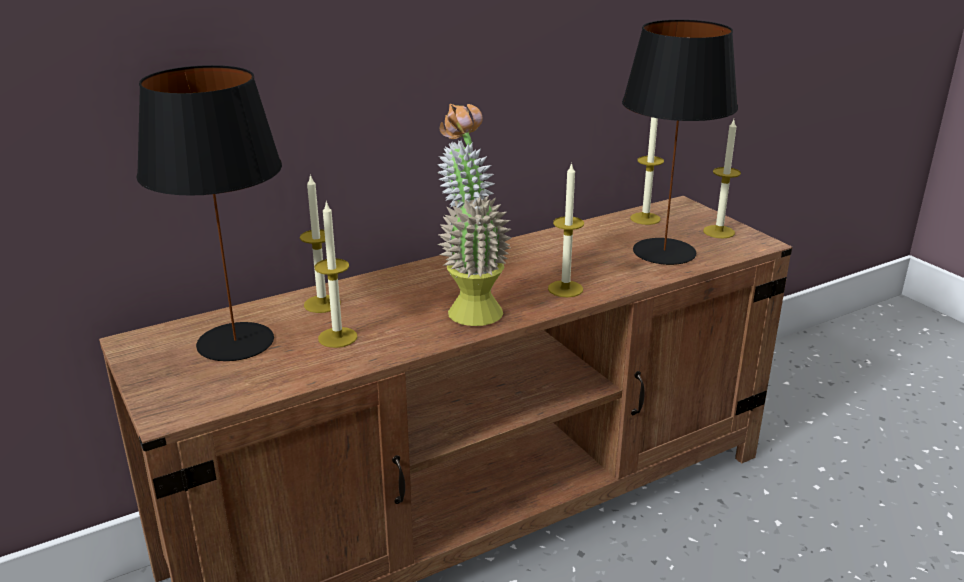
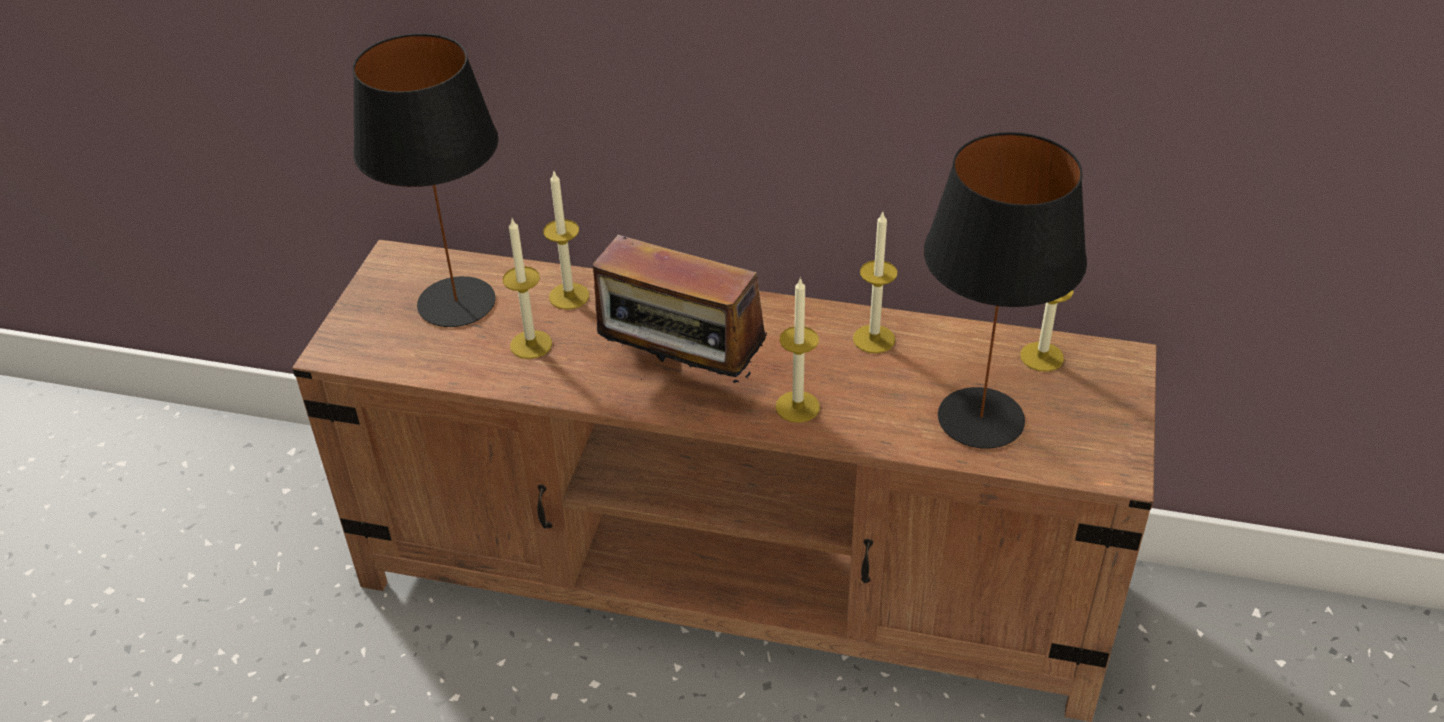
camera: 45 degrees right, 15 degrees up
(470, 306) = (681, 375): potted plant -> radio
(719, 232) = (1097, 426): candle -> candle (874, 339)

